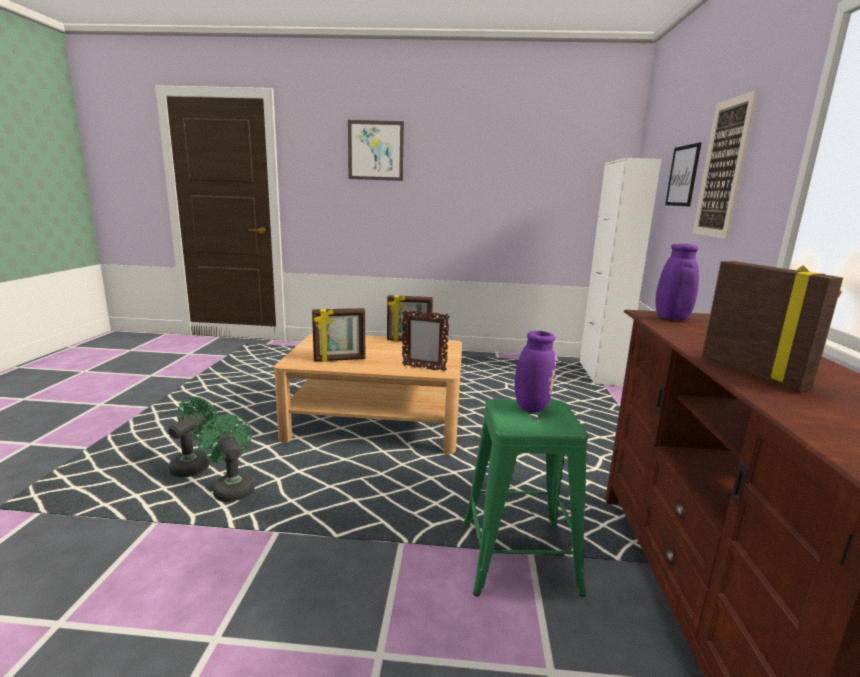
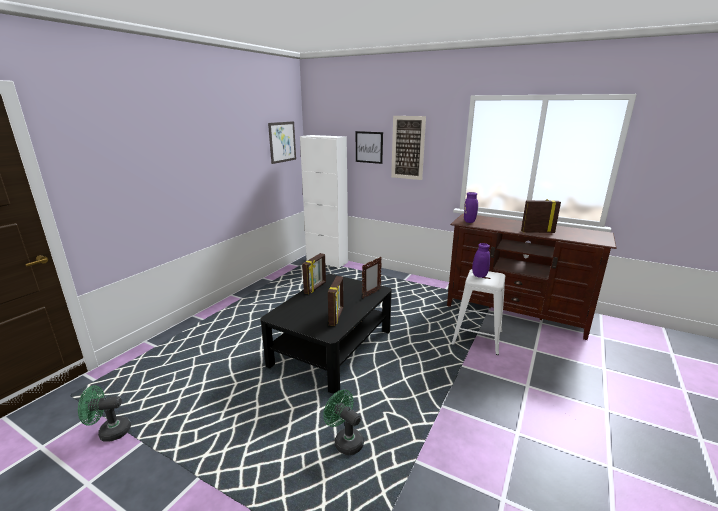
camera: 65 degrees left, 5 degrees up
(232, 487) = (387, 421): green fan -> green fan (109, 432)
(375, 150) = (153, 144): picture -> picture (282, 142)
(376, 421) = (332, 347): beige coffee table -> black coffee table
(518, 556) = (477, 338): green stool -> white stool

